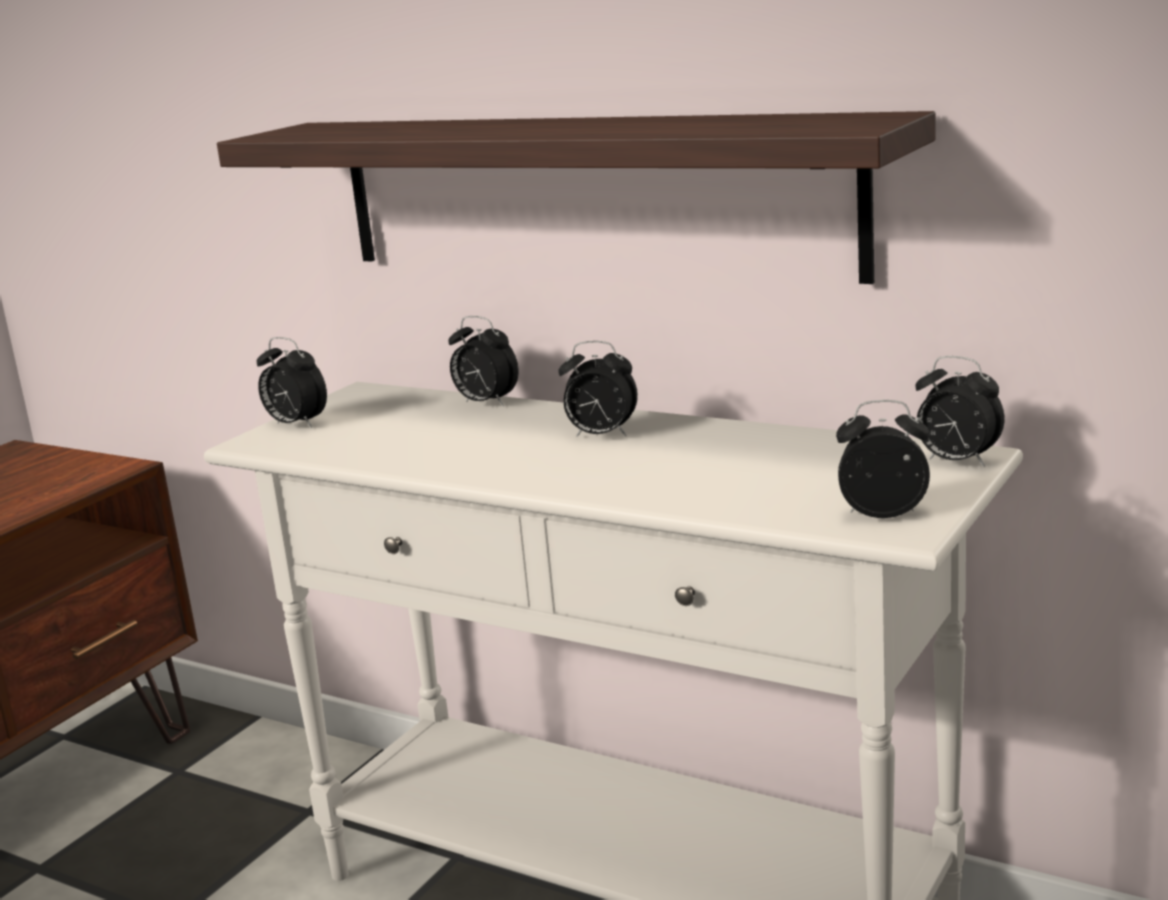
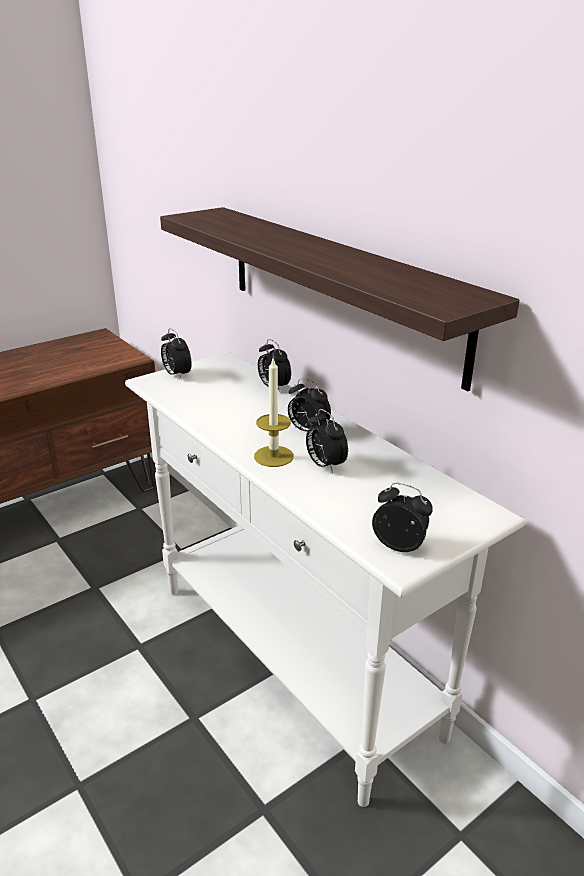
camera: 20 degrees right, 10 degrees up
(580, 473) = (273, 456): none -> candle
(956, 462) = (476, 517): alarm clock -> alarm clock (324, 465)

